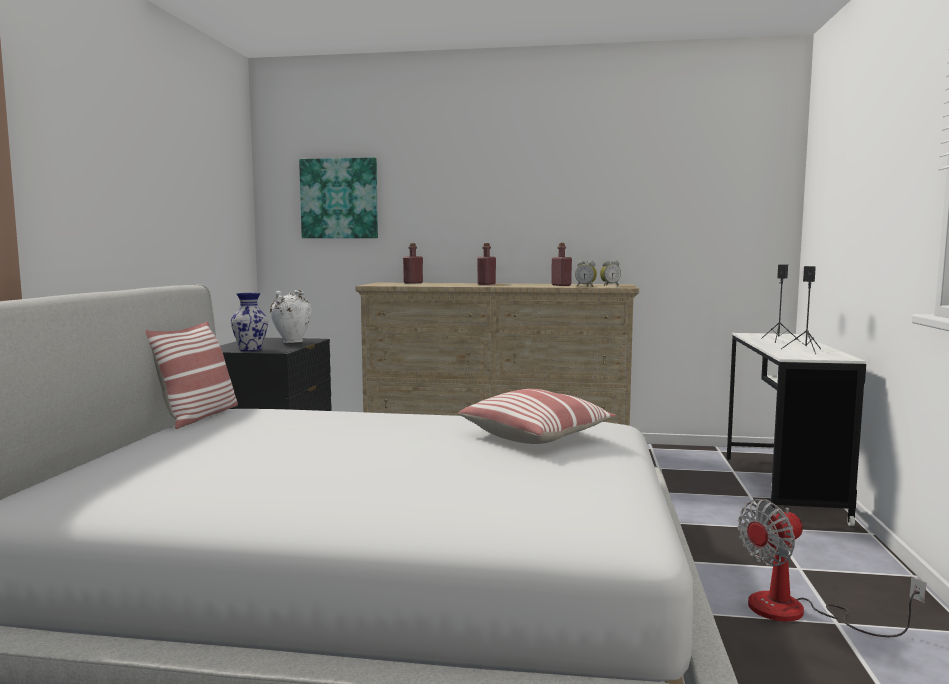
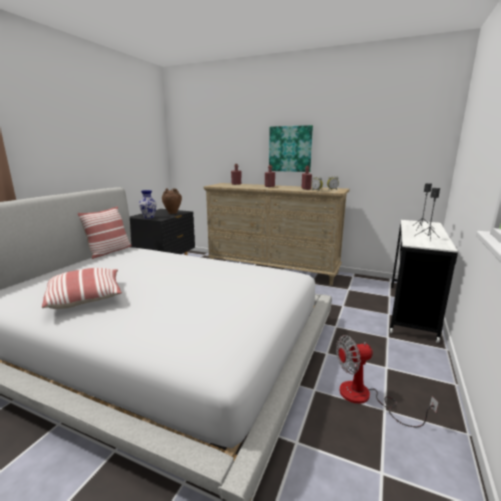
camera: 15 degrees right, 10 degrees up
(292, 342) = (172, 213): white vase -> brown vase
(339, 198) = (204, 139): picture -> picture (290, 149)
(536, 436) = (244, 280): pillow -> pillow (86, 298)

